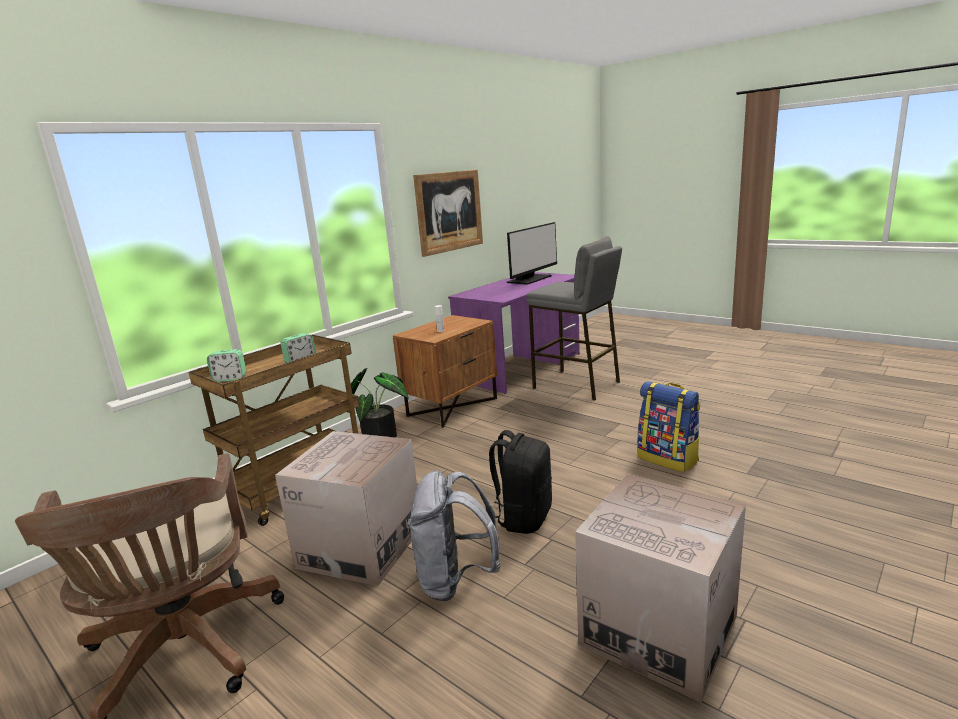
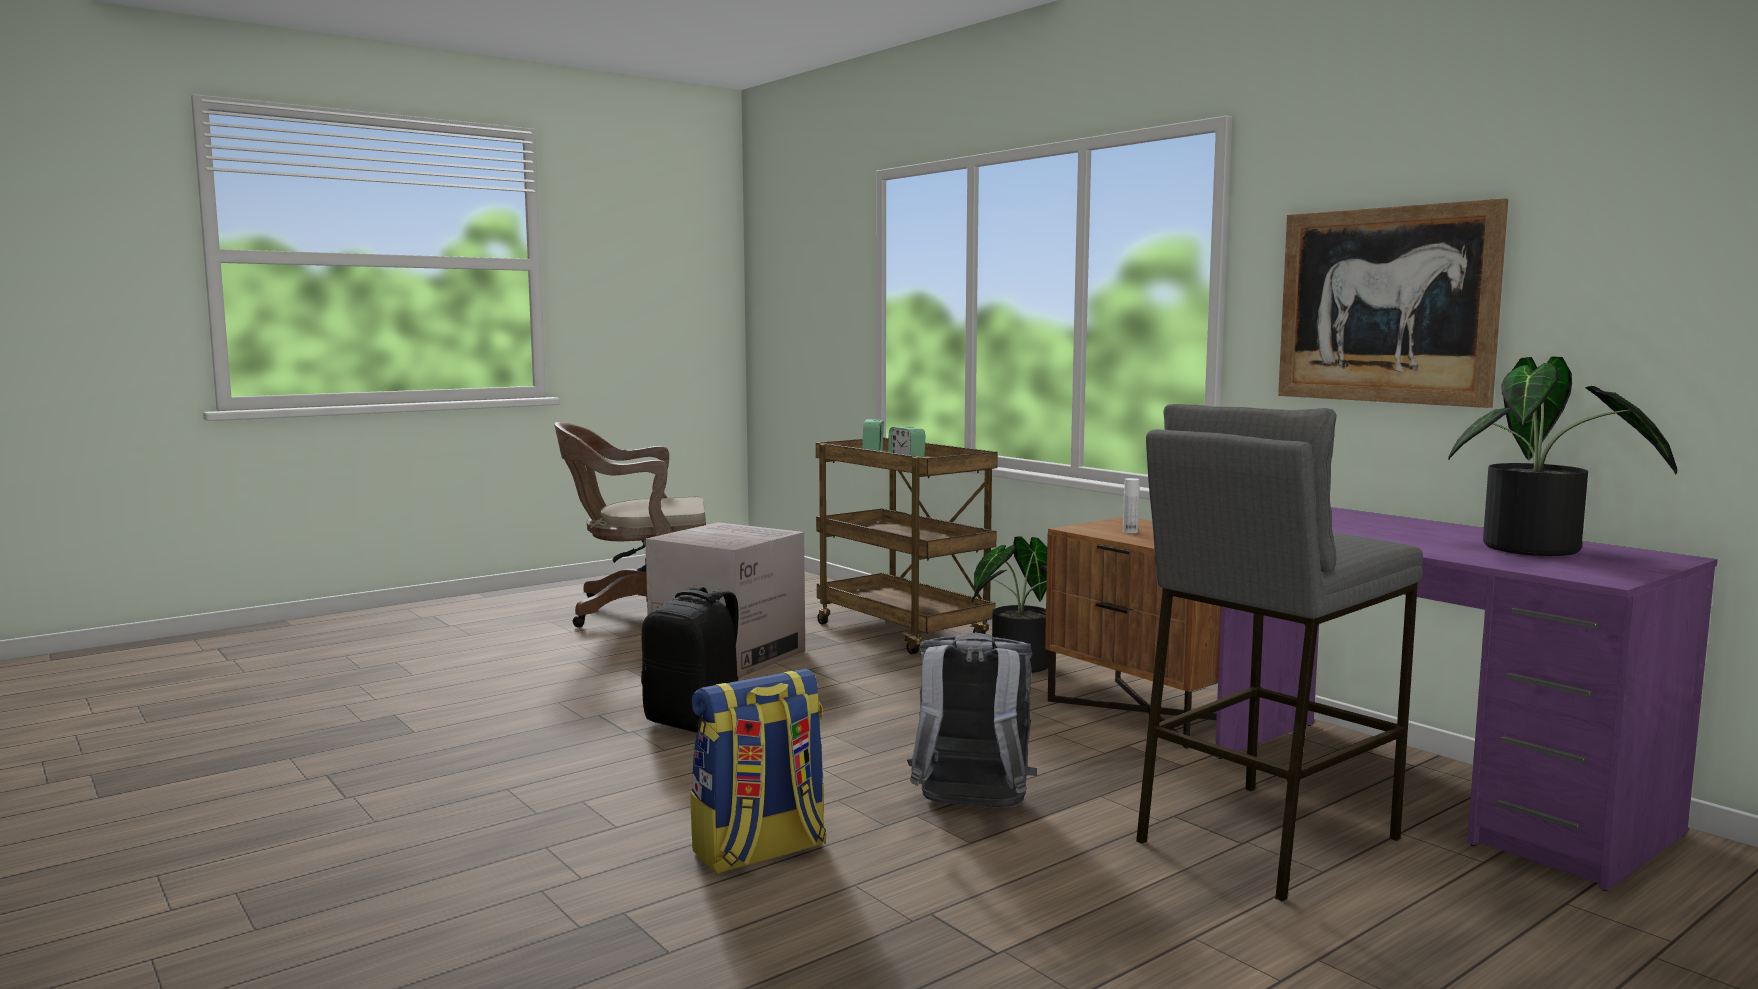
camera: 100 degrees right, 10 degrees down
(455, 580) = (613, 686): grey backpack -> grey backpack (971, 809)
(530, 279) = (1542, 550): monitor -> potted plant
(658, 630) = (405, 755): cardboard box -> none

